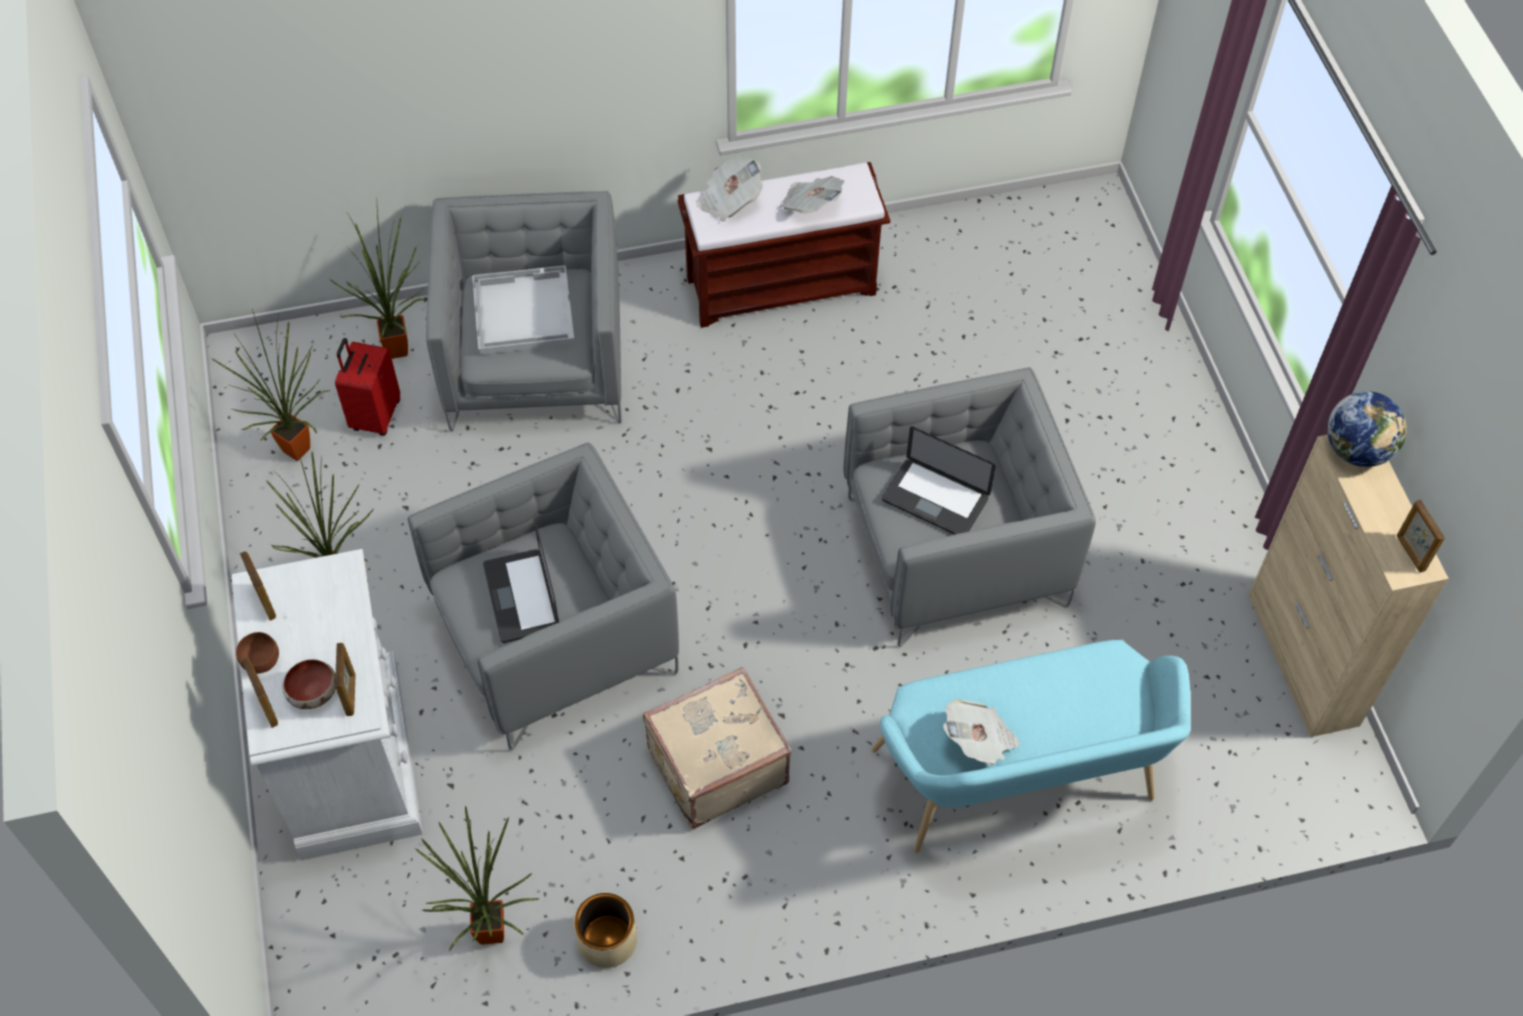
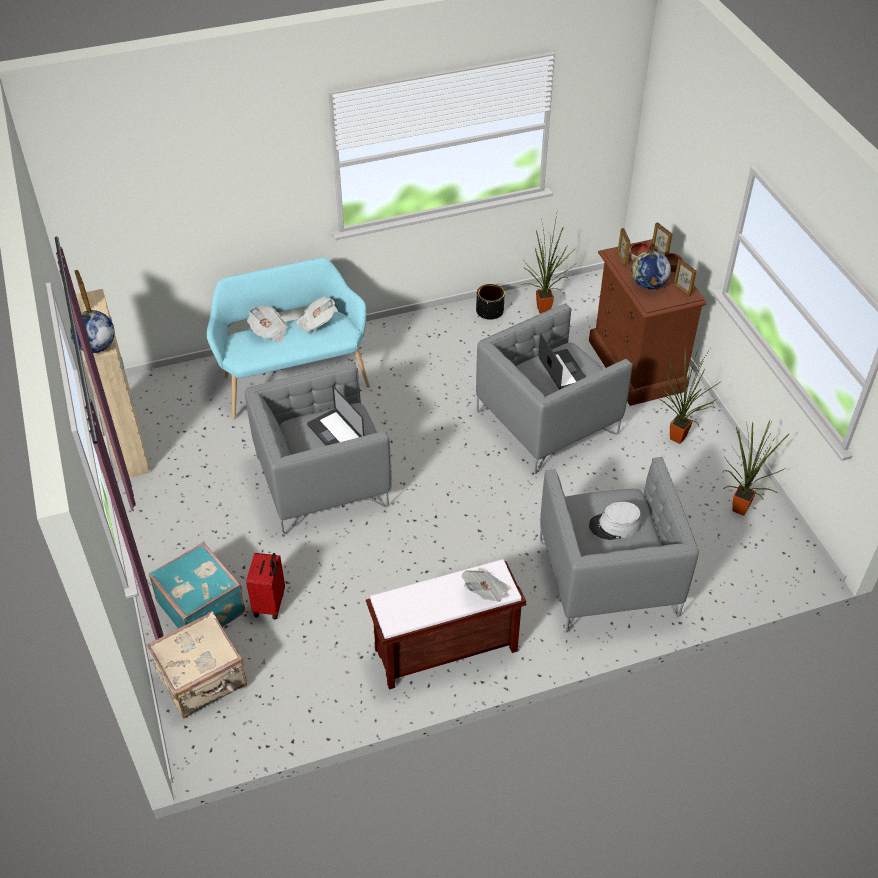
camera: 175 degrees right, 10 degrees down
(325, 620) = (648, 285): none -> globe
(351, 759) = (636, 366): white dresser -> brown dresser
(375, 415) = (701, 534): red suitcase -> red suitcase (270, 604)
(402, 350) = (702, 579): potted plant -> none
(522, 311) = (615, 525): white tray -> grey hat
(607, 940) = (490, 311): beige planter -> black planter
(715, 764) = (450, 376): beige suitcase -> beige suitcase (203, 680)
(810, 205) = (425, 594): newspaper -> newspaper (269, 332)
(935, 499) = (335, 433): laptop -> laptop turned 150 degrees counterclockwise
(1118, 368) = (202, 606): none -> turquoise suitcase

